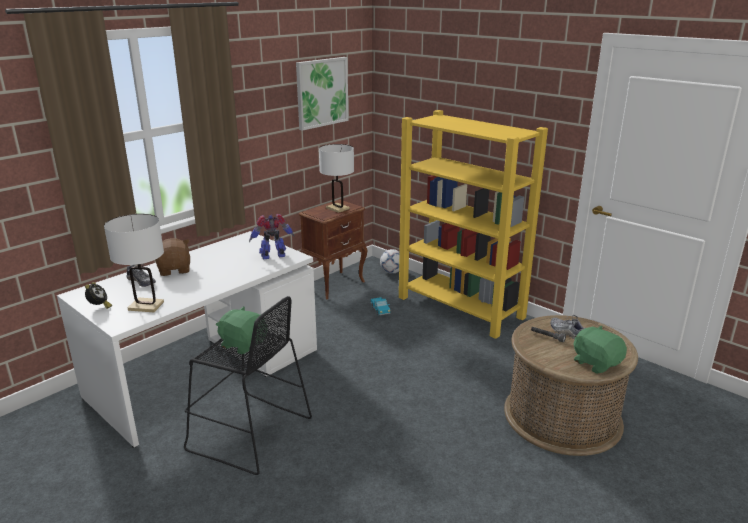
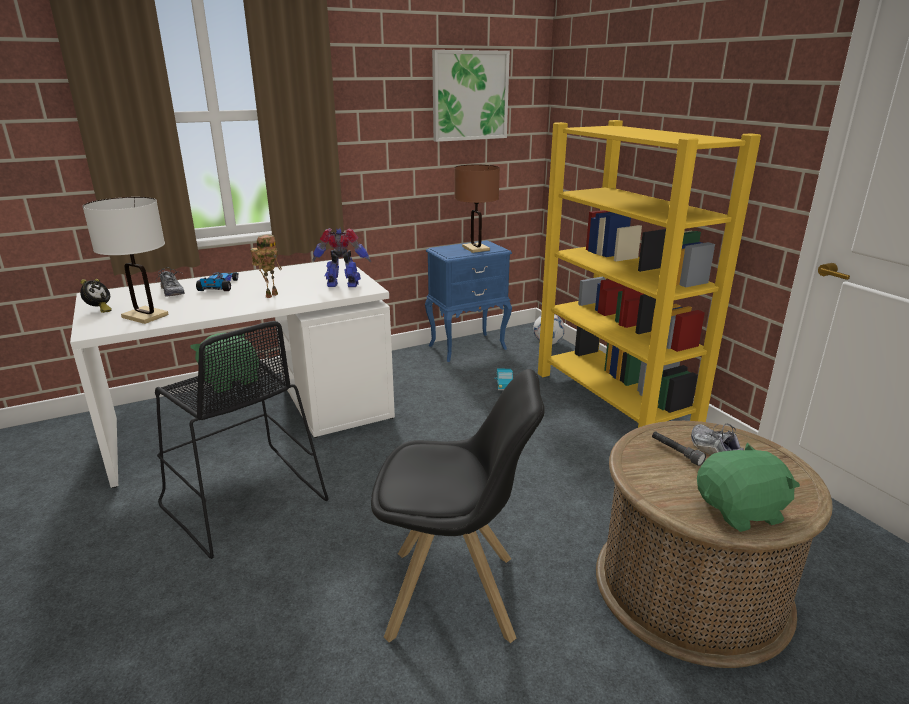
camera: 20 degrees right, 0 degrees up
(175, 270) = (220, 285): brown plush toy -> toy car
(227, 273) = (271, 295): none -> toy robot
(334, 285) = (467, 347): brown nightstand -> blue nightstand
(337, 208) = (476, 248): white table lamp -> brown table lamp
(432, 455) = (453, 595): none -> black chair
(596, 363) = (740, 511): green plush toy -> green plush toy turned 90 degrees clockwise

